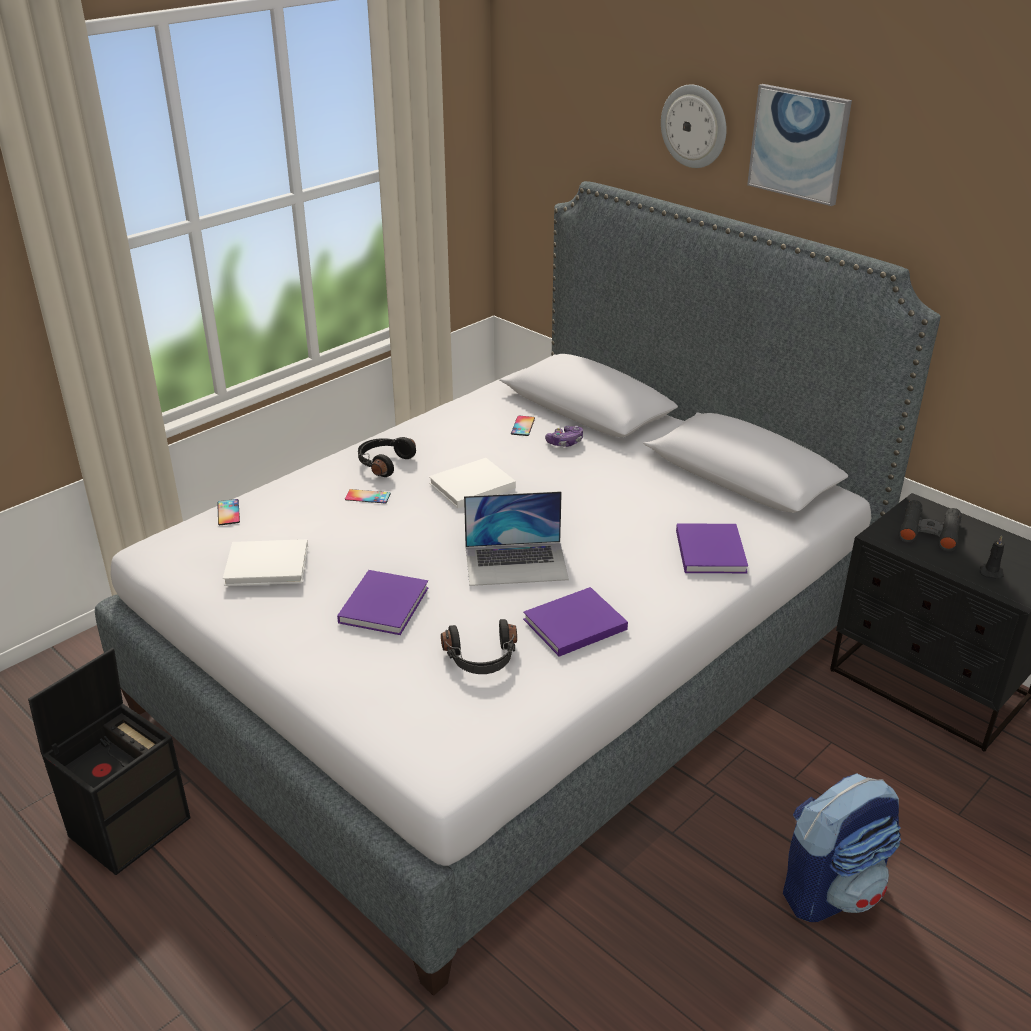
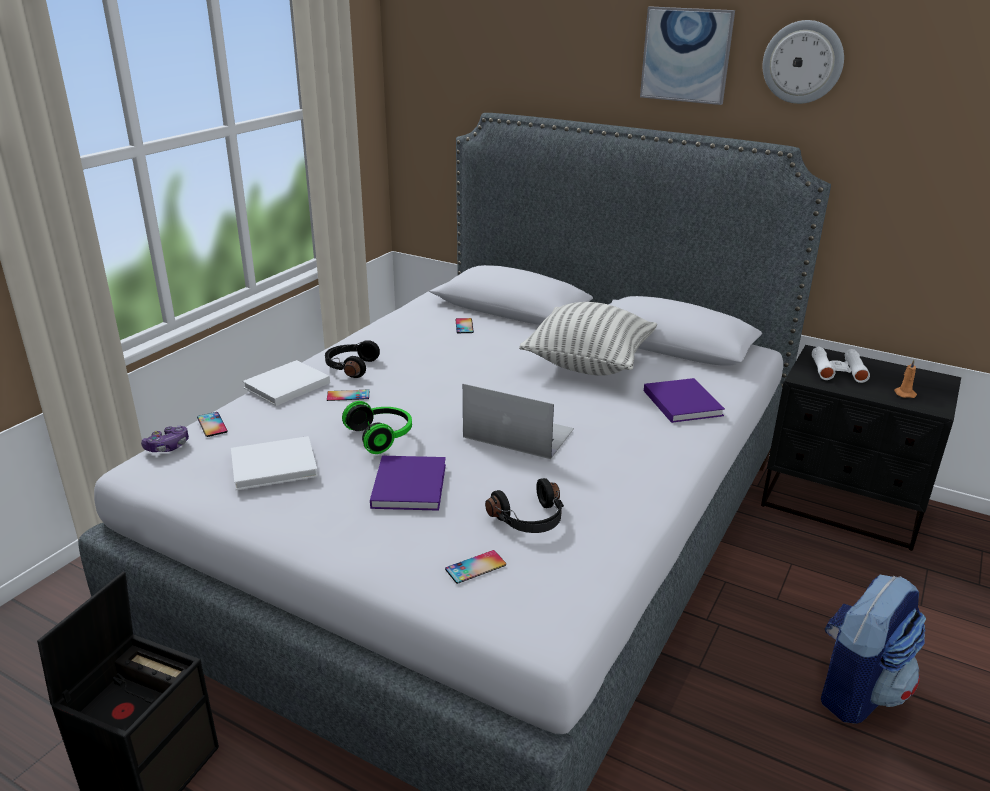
camera: 15 degrees left, 5 degrees down
(379, 548) = (382, 437): none -> headphones
(407, 698) = (475, 567): none -> phone
(470, 486) = (441, 376): white book -> white book (285, 386)
(516, 563) = (518, 433): laptop -> laptop turned 135 degrees counterclockwise
(565, 442) = (508, 334): game controller -> game controller (168, 446)
(572, 625) = (598, 478): purple book -> none
(633, 490) = (588, 364): none -> pillow
(694, 126) = (585, 52): wall clock -> wall clock (803, 62)
(929, 531) = (837, 370): black binoculars -> white binoculars
(990, 572) = (904, 393): black candle -> orange candle

